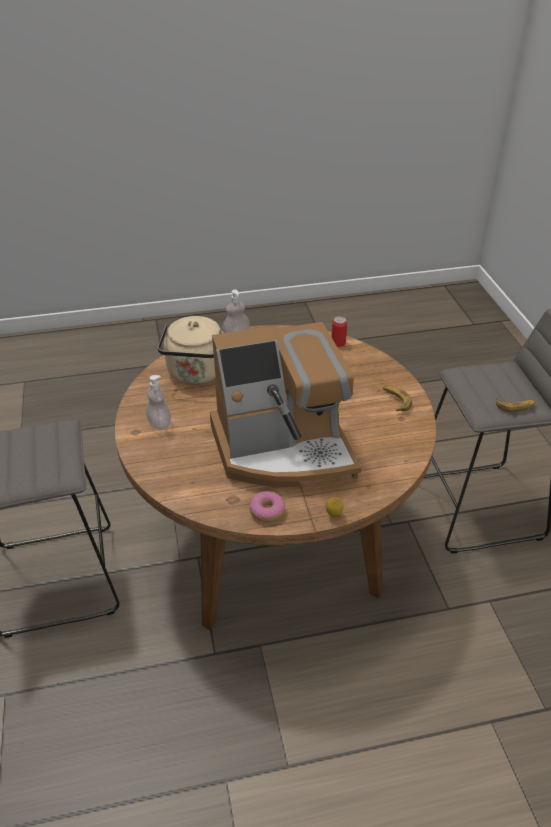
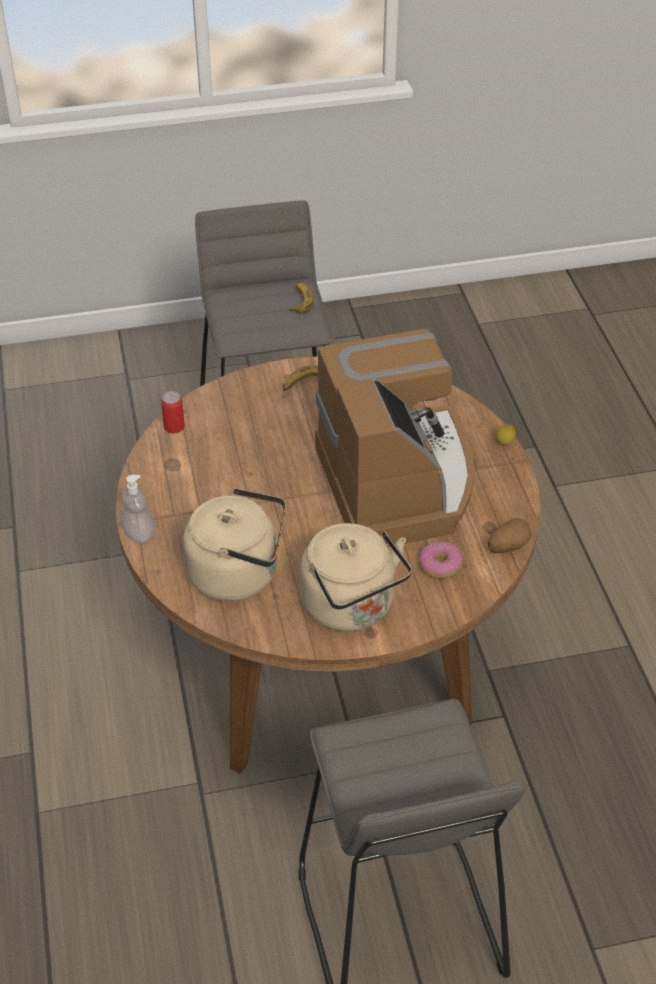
camera: 90 degrees left, 5 degrees up
(159, 423) = (352, 607): soap dispenser -> beige kettle
(210, 509) = (507, 546): none -> potato
(267, 511) = (504, 497): donut -> donut (440, 565)

